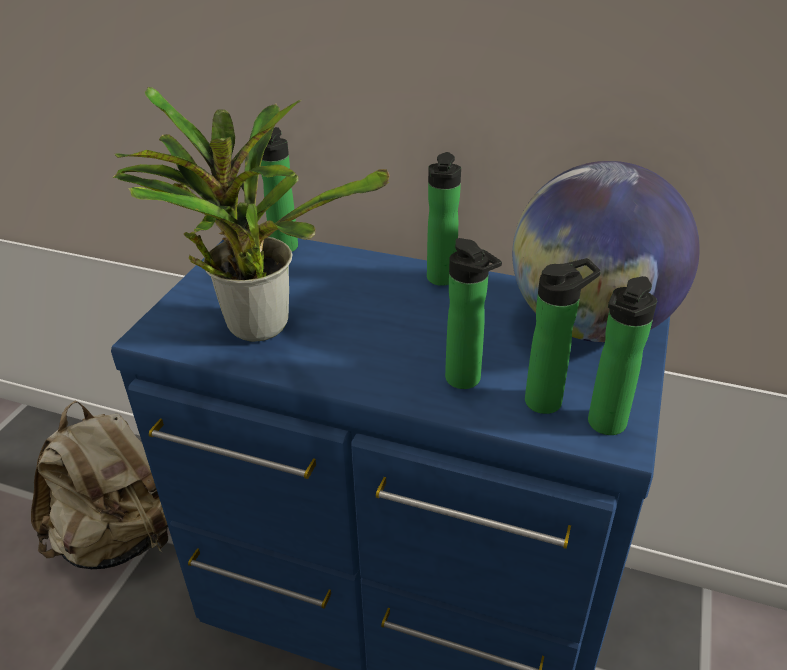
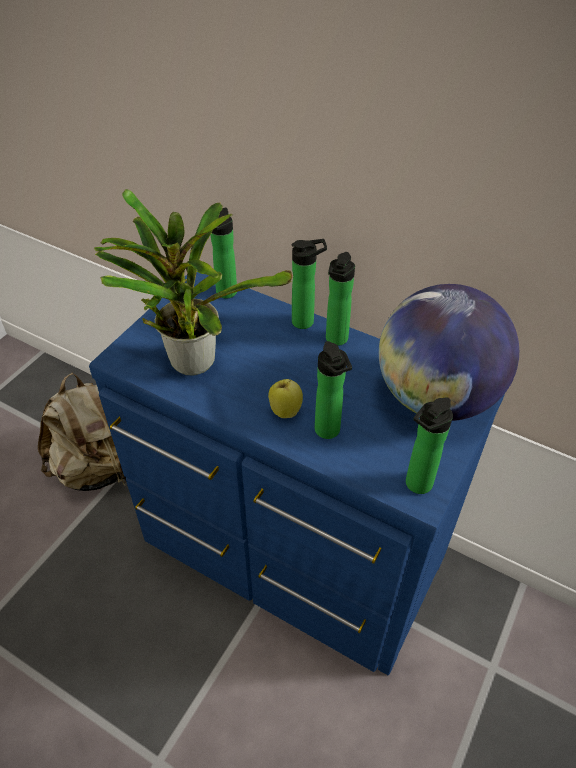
camera: 10 degrees right, 10 degrees up
(399, 364) = (285, 410): none -> apple
(548, 400) = (383, 458): bottle -> bottle (306, 321)

